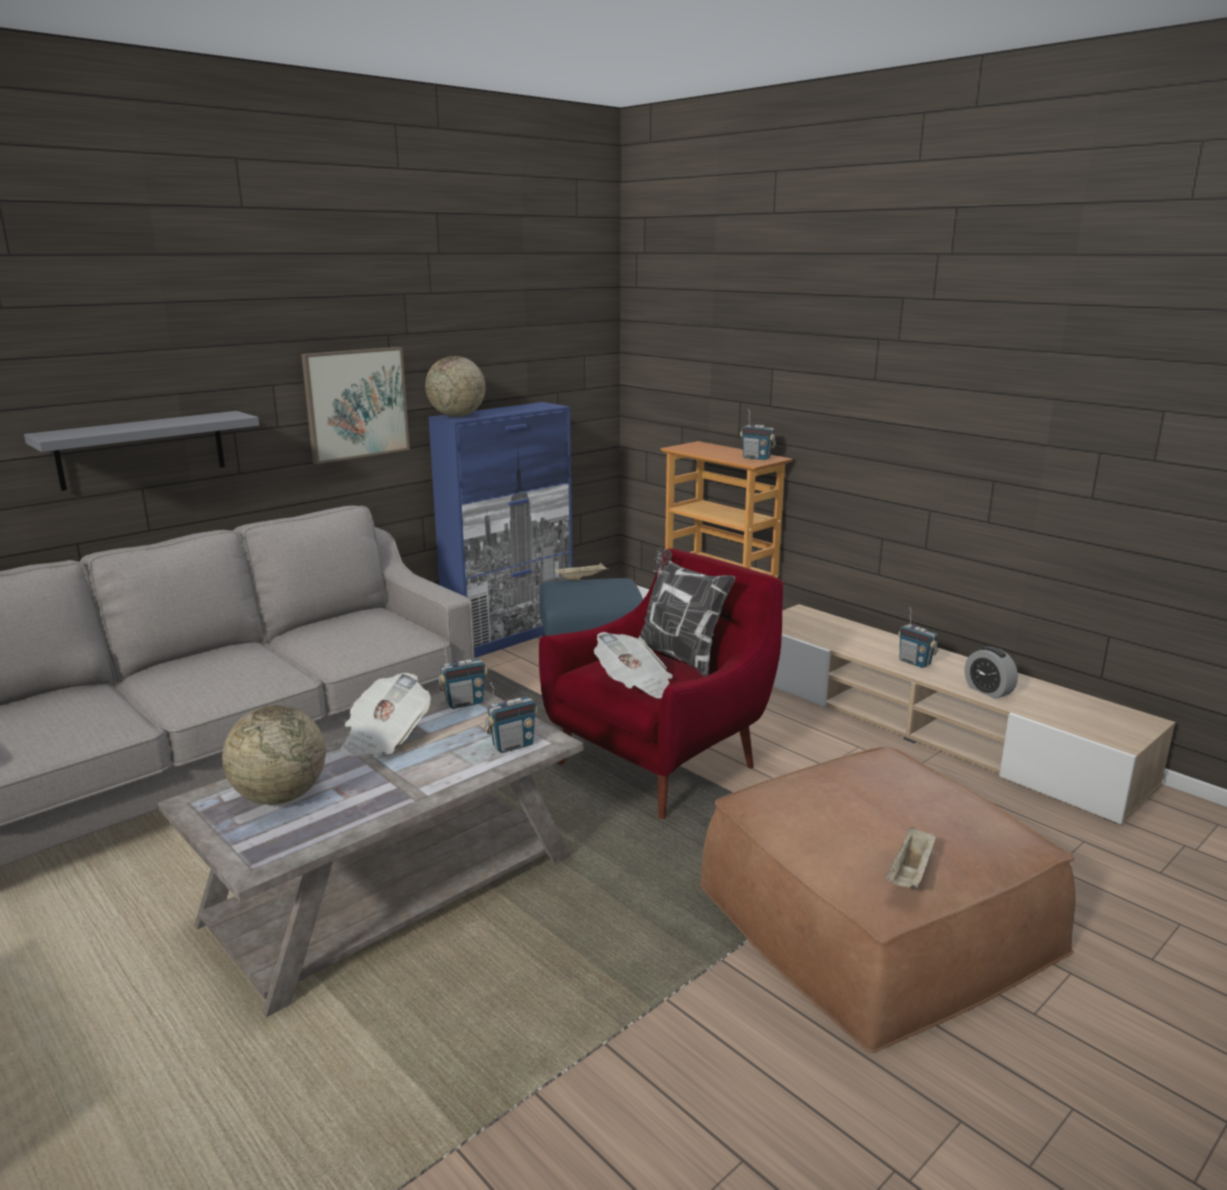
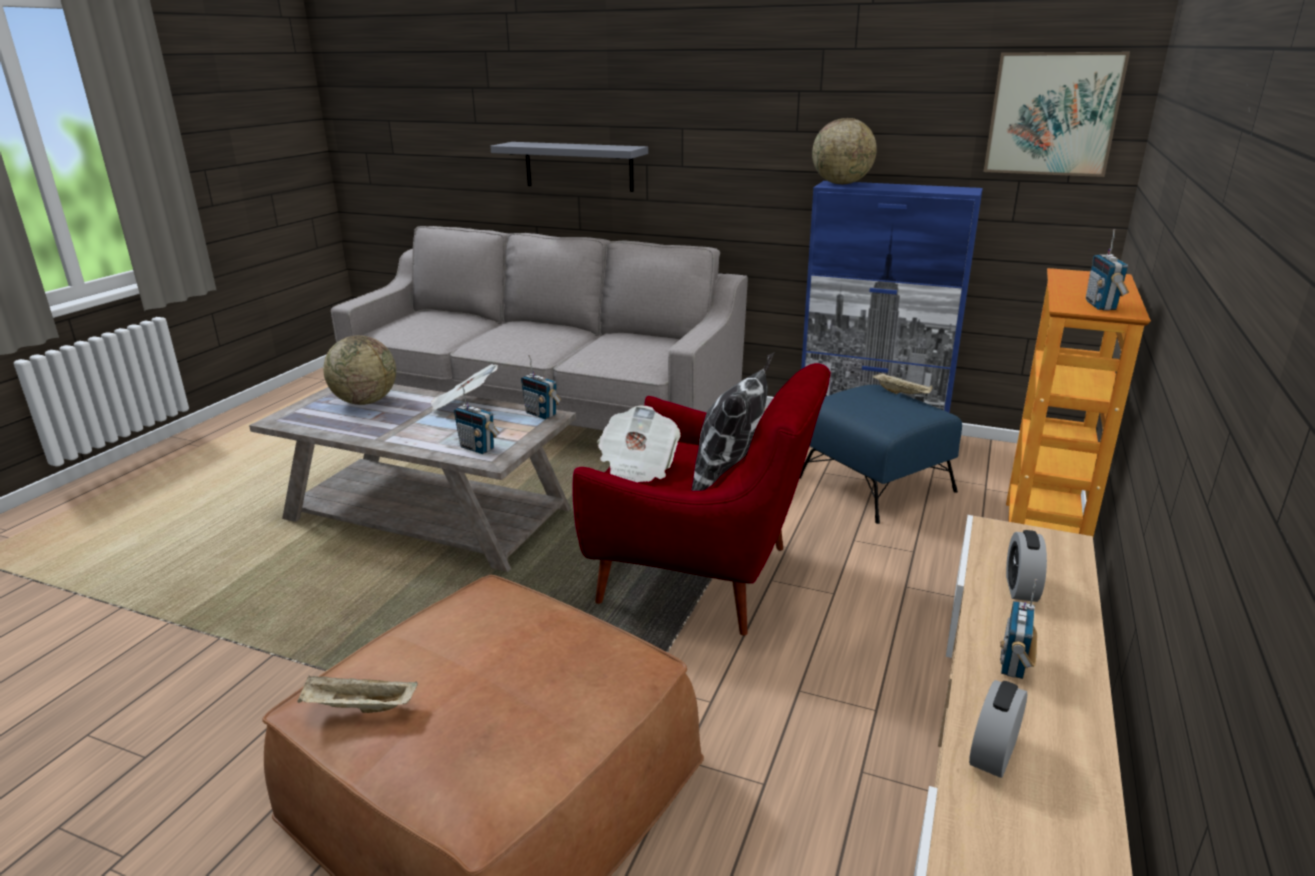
camera: 65 degrees right, 5 degrees up
(356, 403) = (753, 156): picture -> picture (1052, 114)
(842, 637) = (1021, 588): none -> alarm clock

